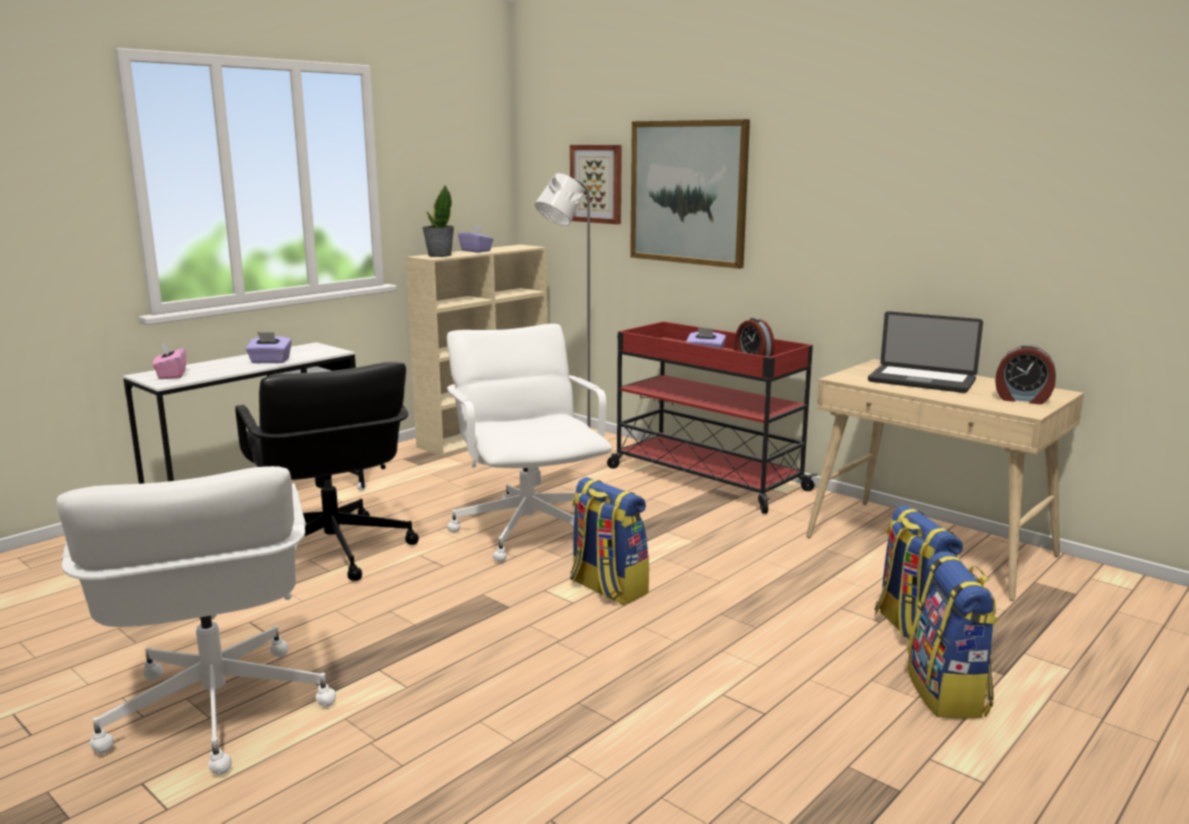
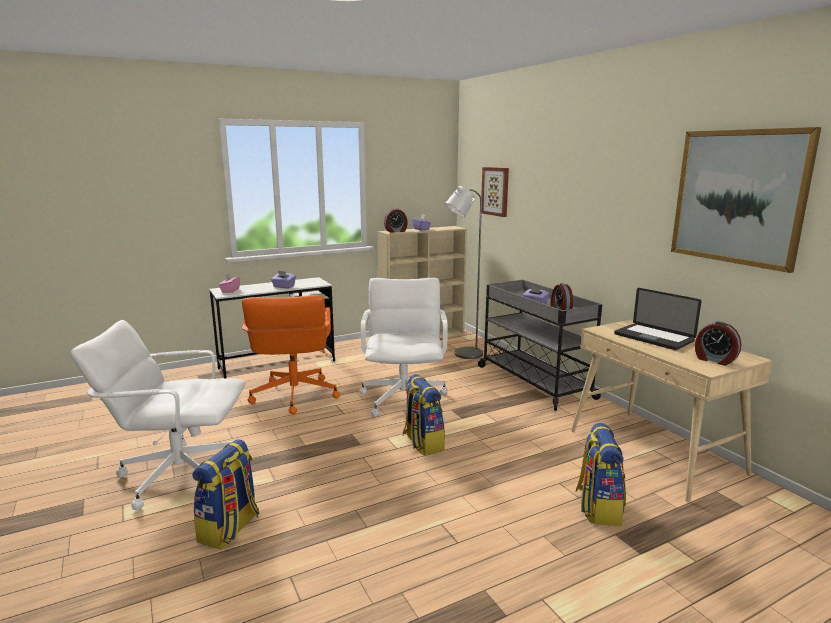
camera: 20 degrees right, 0 degrees up
(215, 712) = (178, 474): white office chair -> white office chair turned 90 degrees clockwise
(333, 552) = (294, 396): black office chair -> orange office chair
(439, 255) = (396, 231): potted plant -> alarm clock
(688, 192) = (541, 199): picture -> picture (738, 197)
(704, 478) = (533, 381): red cart -> grey cart
(948, 693) = (589, 557): backpack -> backpack (230, 529)

